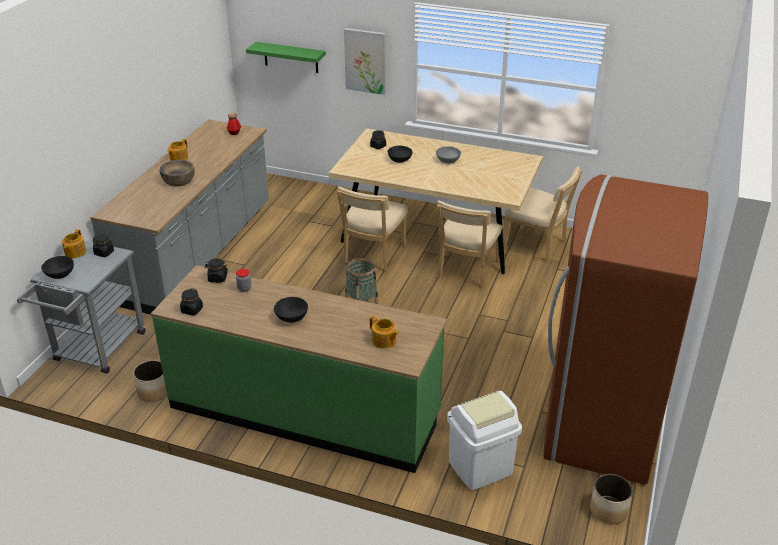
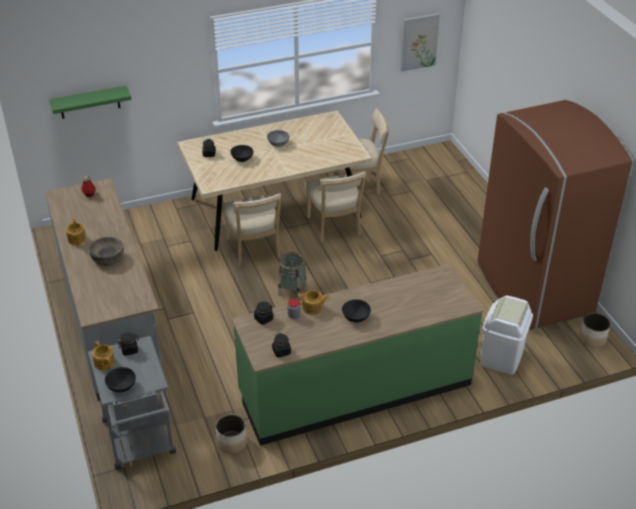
camera: 40 degrees left, 5 degrees up
(365, 61) = (168, 82): picture -> picture (419, 41)
(384, 341) = (434, 299): teapot -> teapot (313, 308)

